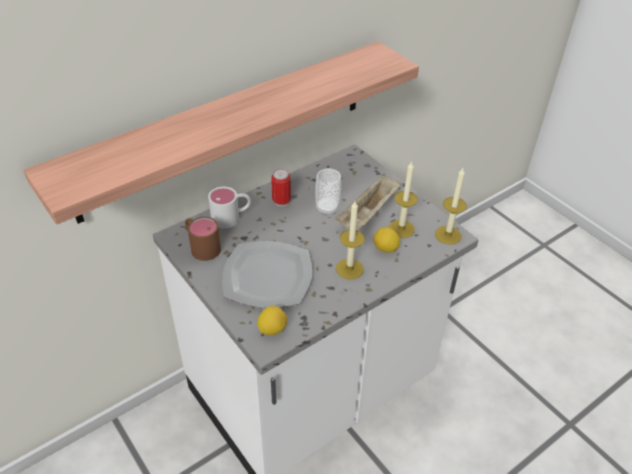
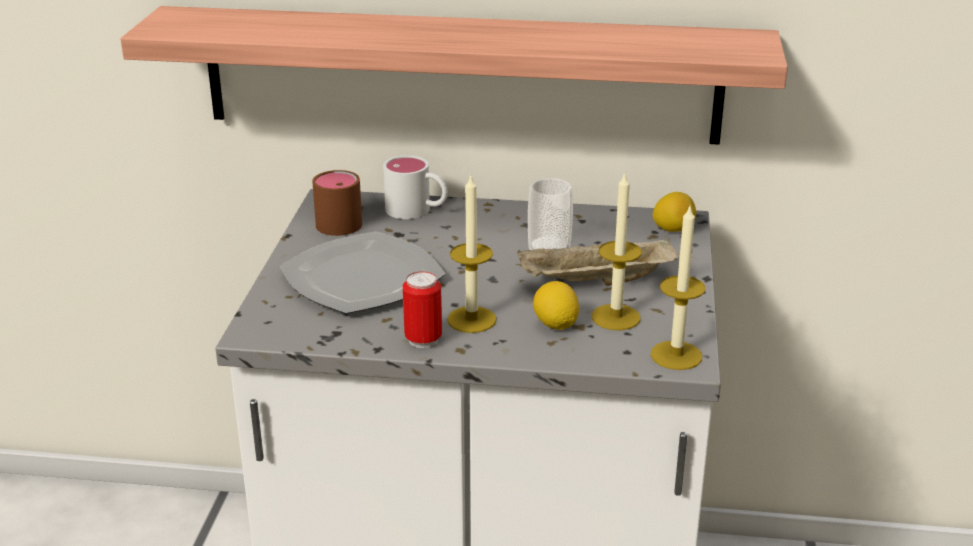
camera: 45 degrees right, 15 degrees down
(272, 329) = (284, 323): lemon -> lemon (673, 229)
(281, 201) = (502, 222): can -> can (423, 340)

